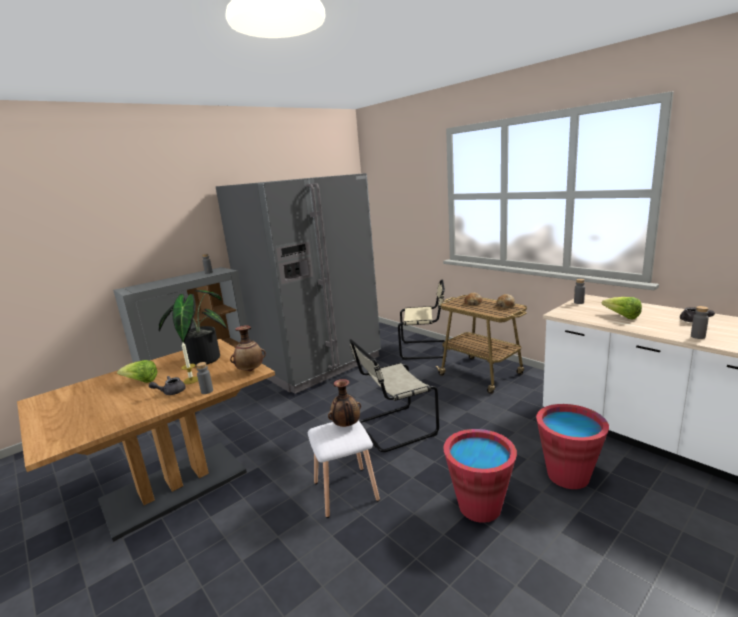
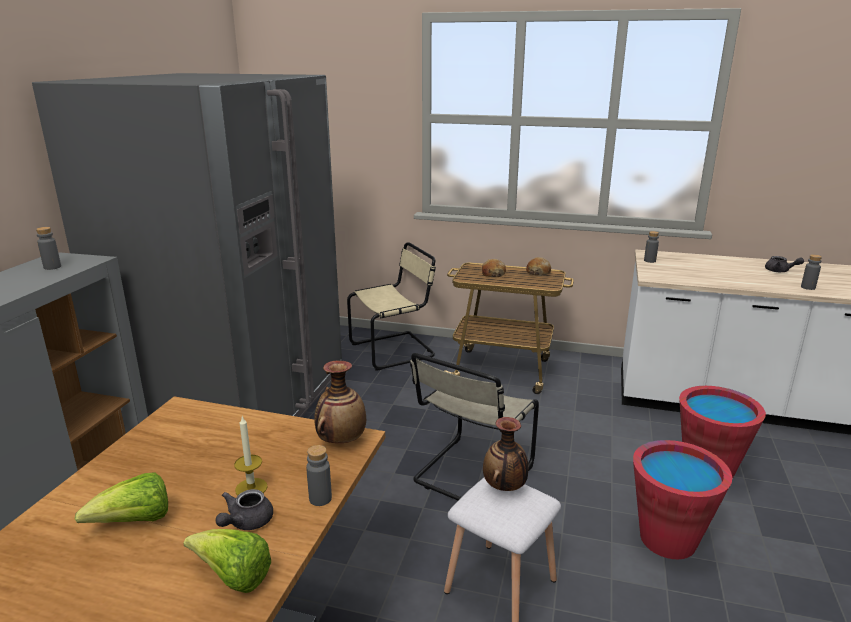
camera: 35 degrees left, 5 degrees up
(201, 359) = (202, 442): potted plant -> none
(622, 316) = (716, 273): lettuce -> lettuce (233, 577)

